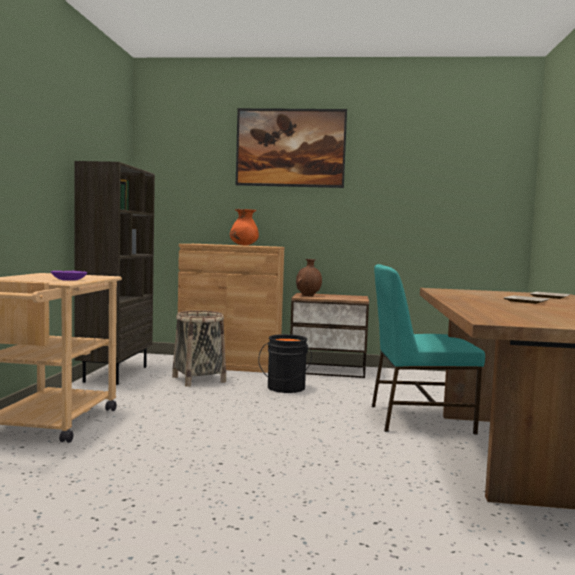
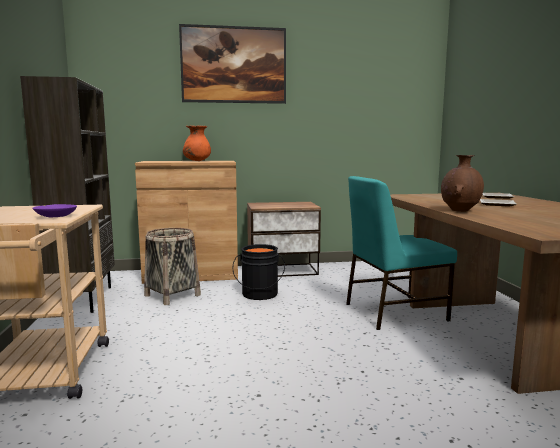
camera: 15 degrees left, 5 degrees up
(308, 296) = (263, 205): brown vase -> brown vase (460, 211)

